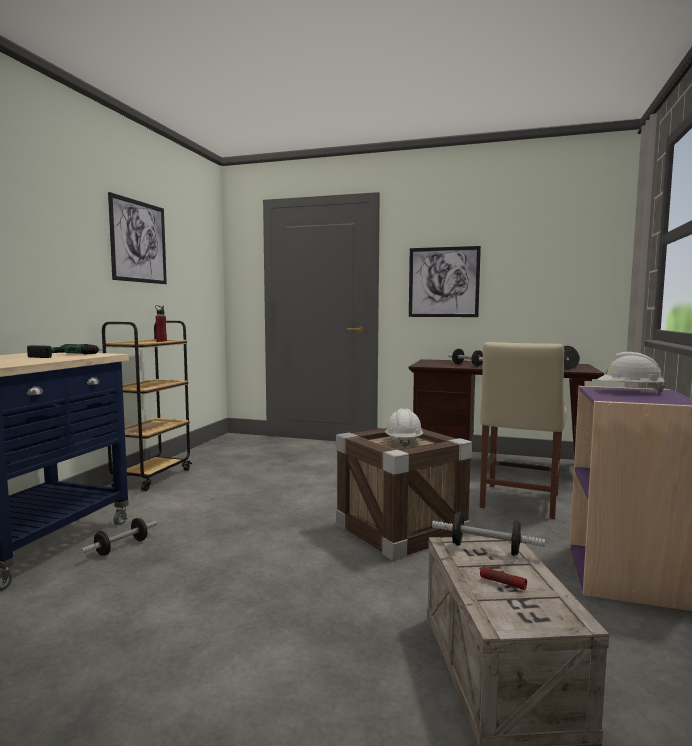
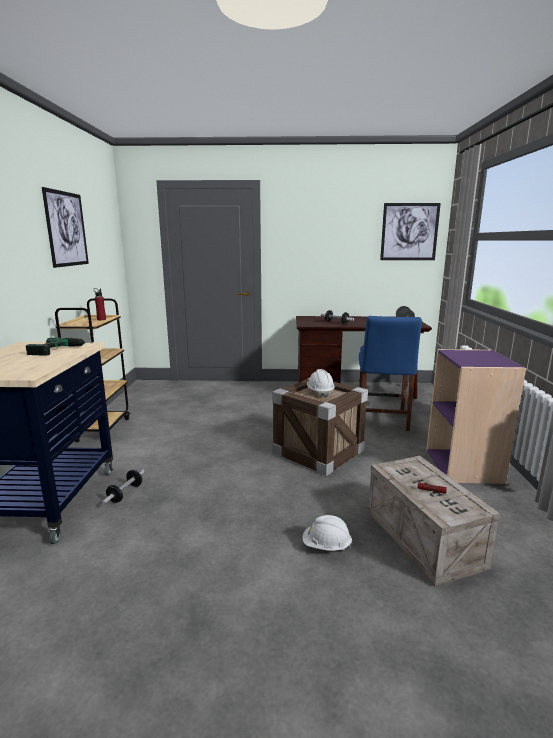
camera: 15 degrees left, 10 degrees up
(443, 282) = (312, 256): picture -> picture (409, 232)
(485, 549) = (409, 468): dumbbell -> none
(518, 502) = (382, 420): beige chair -> blue chair
(629, 392) = (472, 355): white hard hat -> white hard hat (326, 546)

